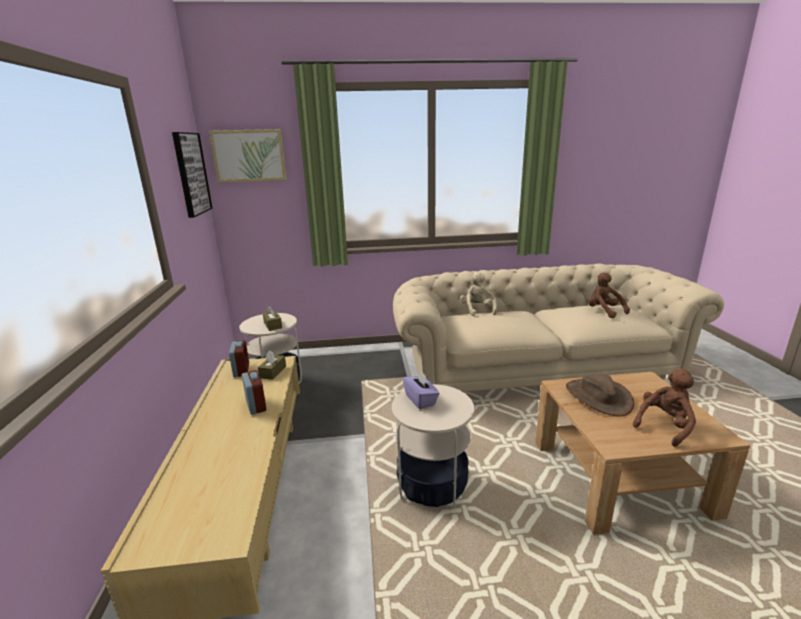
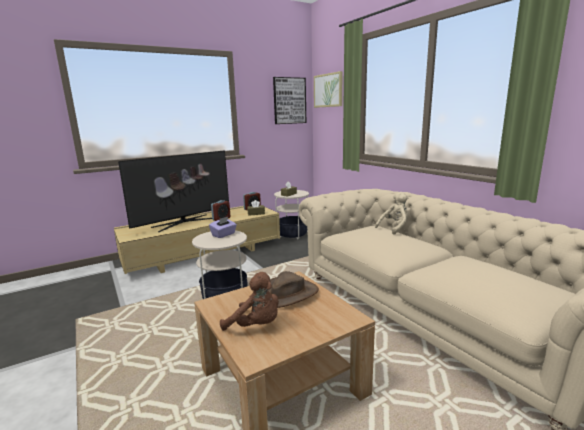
camera: 65 degrees right, 5 degrees down
(219, 449) = (183, 222): none -> television
(604, 311) = (493, 276): brown plush toy -> none

